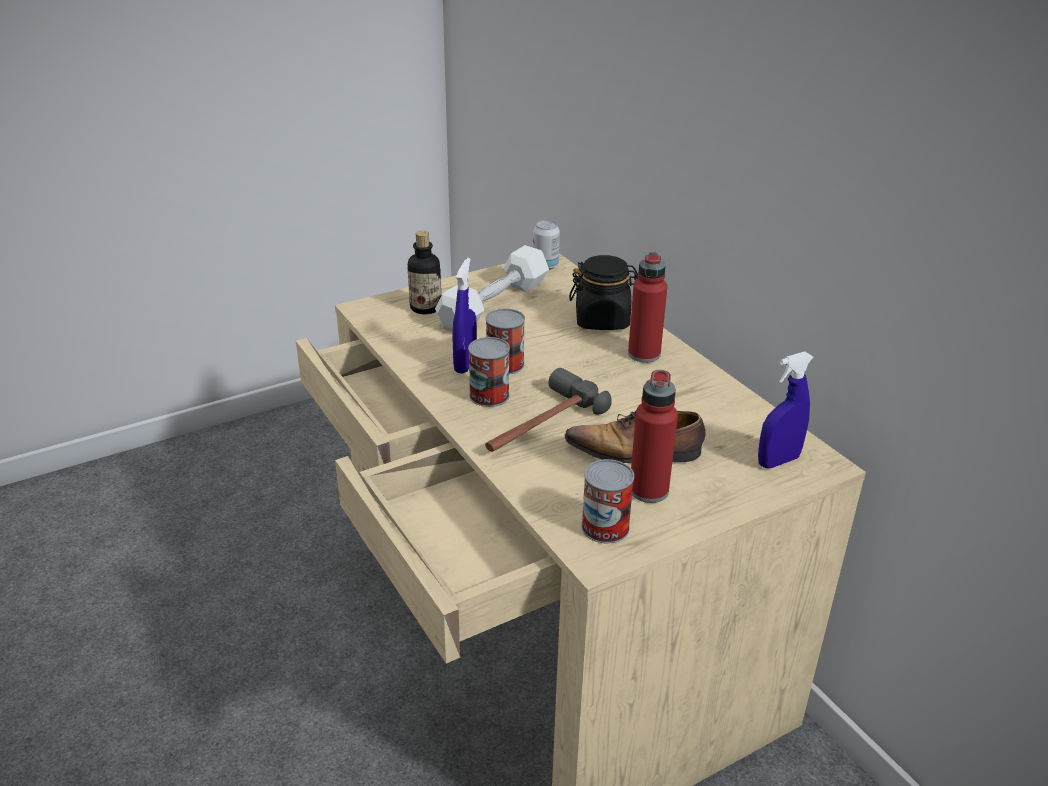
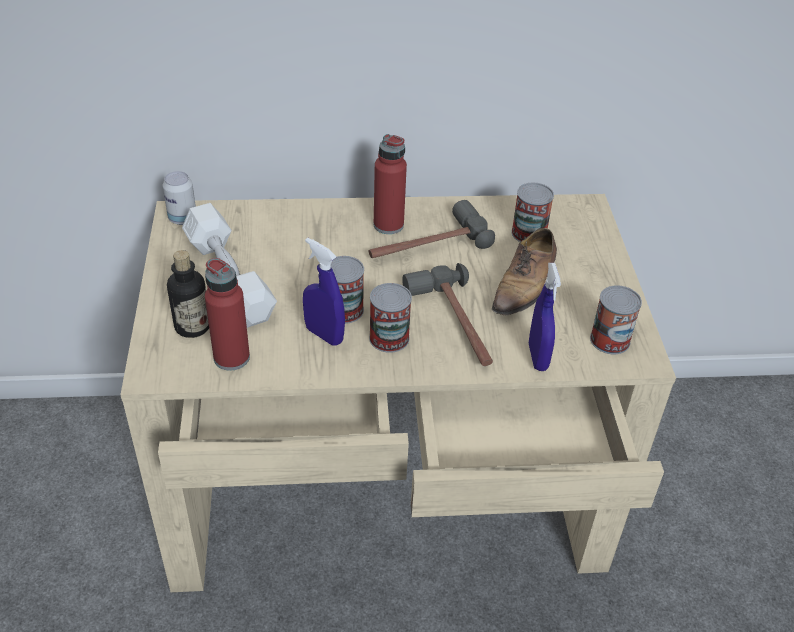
camera: 65 degrees left, 10 degrees up
(602, 320) = (314, 224): black jar -> none
(637, 381) = (427, 245): none -> hammer
(648, 490) = (576, 300): red bottle -> red bottle (231, 358)
(726, 435) = (529, 233): none -> can
(778, 461) = (573, 224): blue spray bottle -> blue spray bottle (537, 357)

